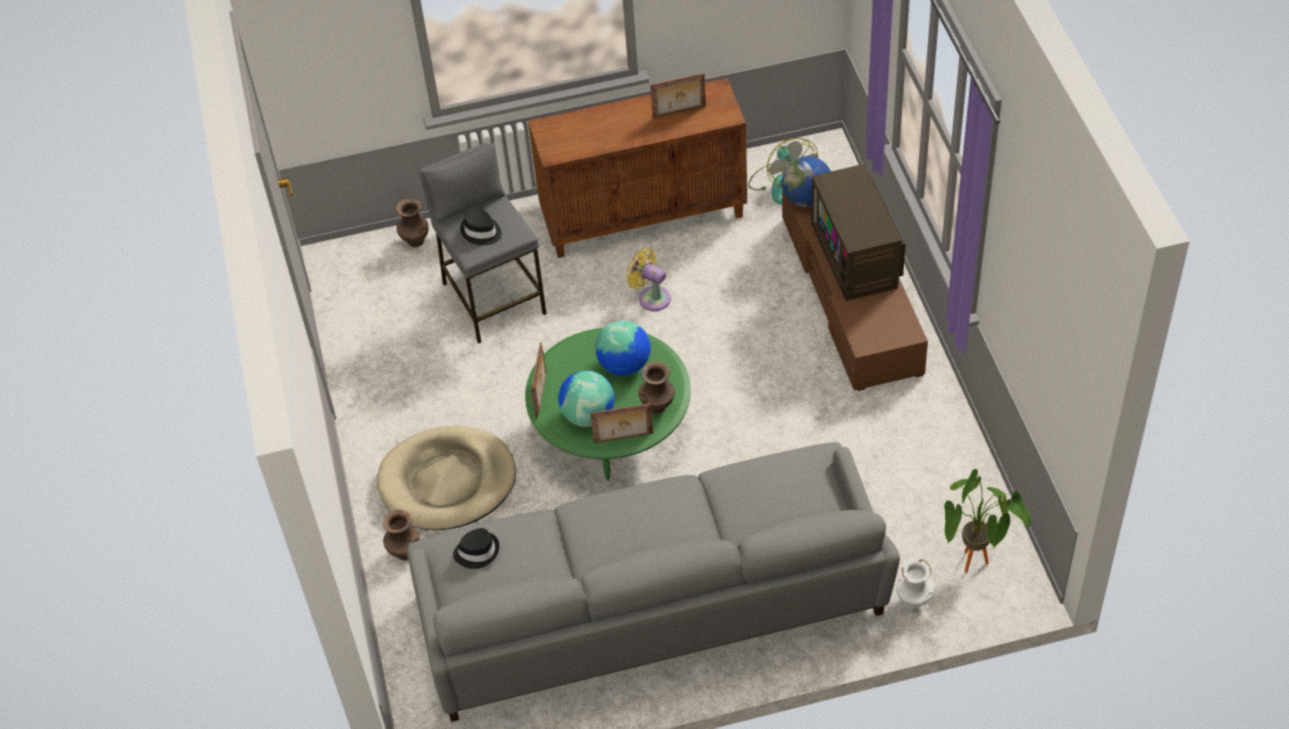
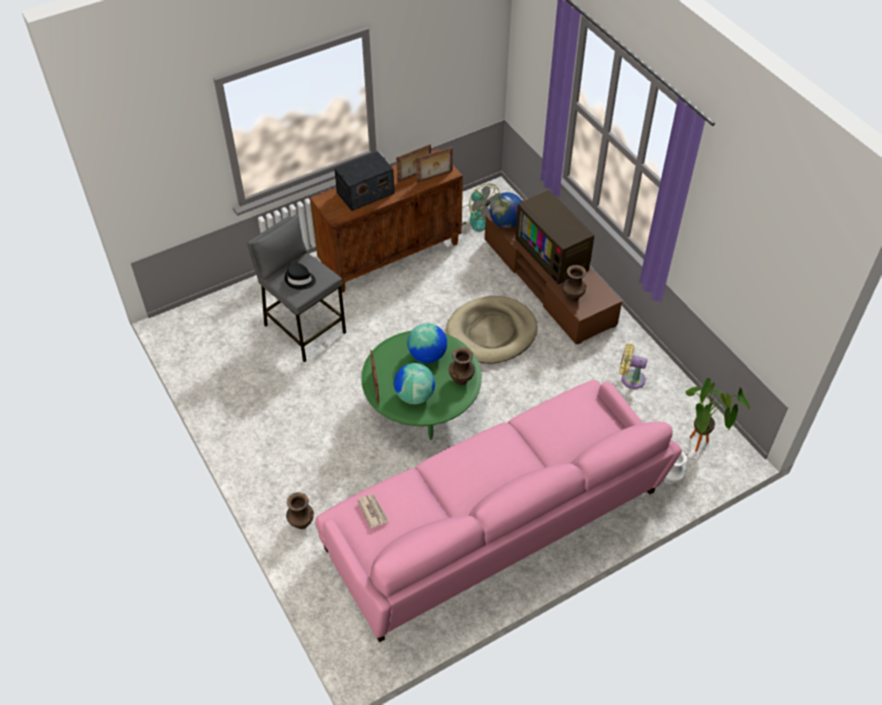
camera: 20 degrees left, 0 degrees up
(415, 241) = (234, 299): brown vase -> brown vase (572, 297)
(447, 482) = (316, 465): beige dog bed -> beige dog bed (491, 332)
(477, 551) = (373, 511): black hat -> newspaper
(603, 126) = (365, 193): none -> radio
(623, 438) = (446, 407): picture frame -> picture frame (434, 177)
(650, 608) = (494, 524): grey sofa -> pink sofa
(651, 297) = (415, 308): yellow fan -> yellow fan (630, 378)

